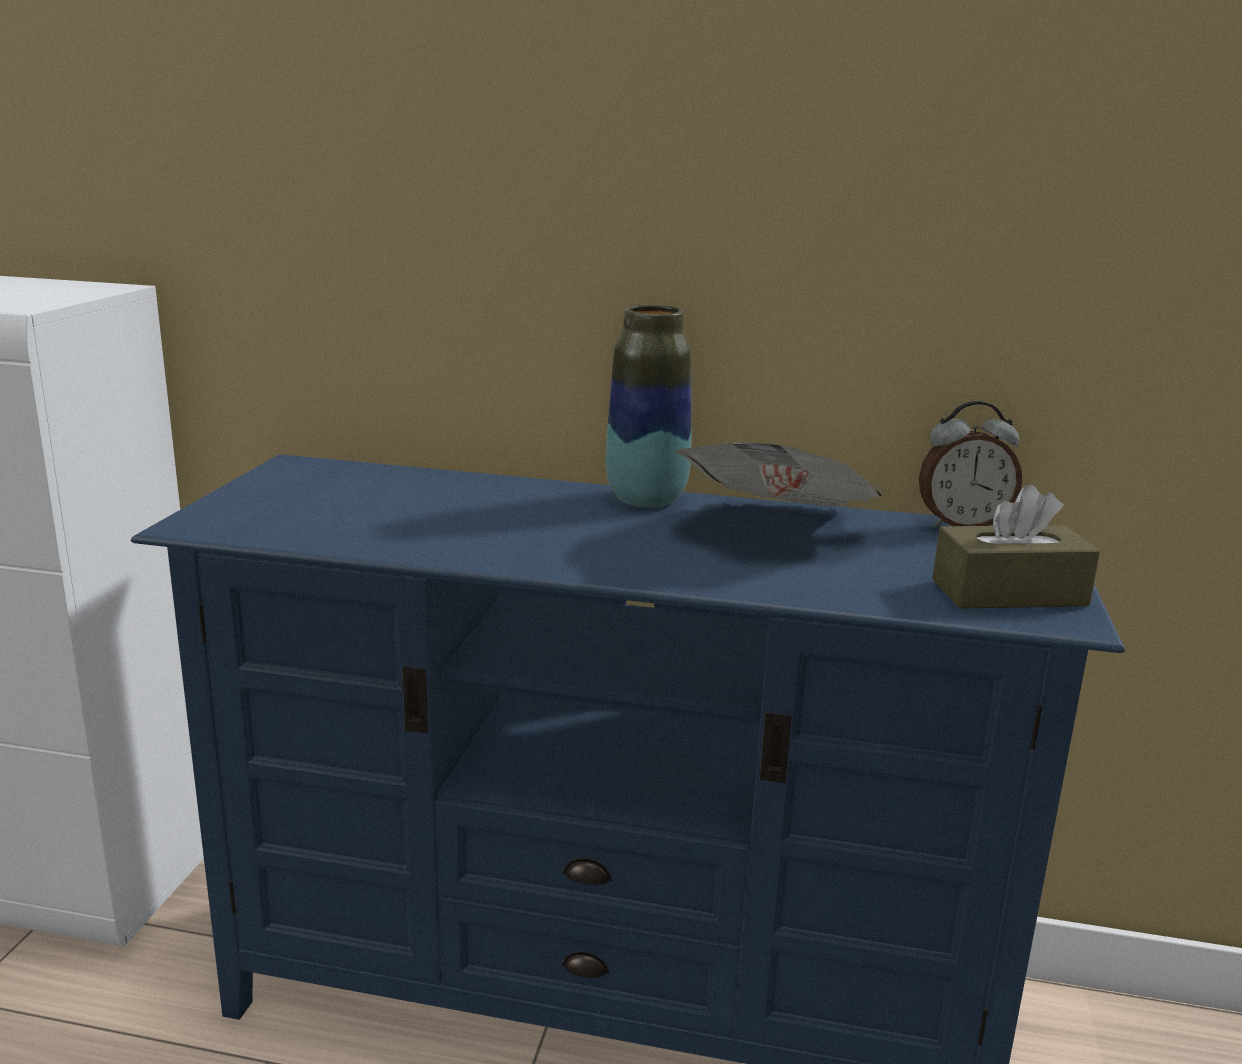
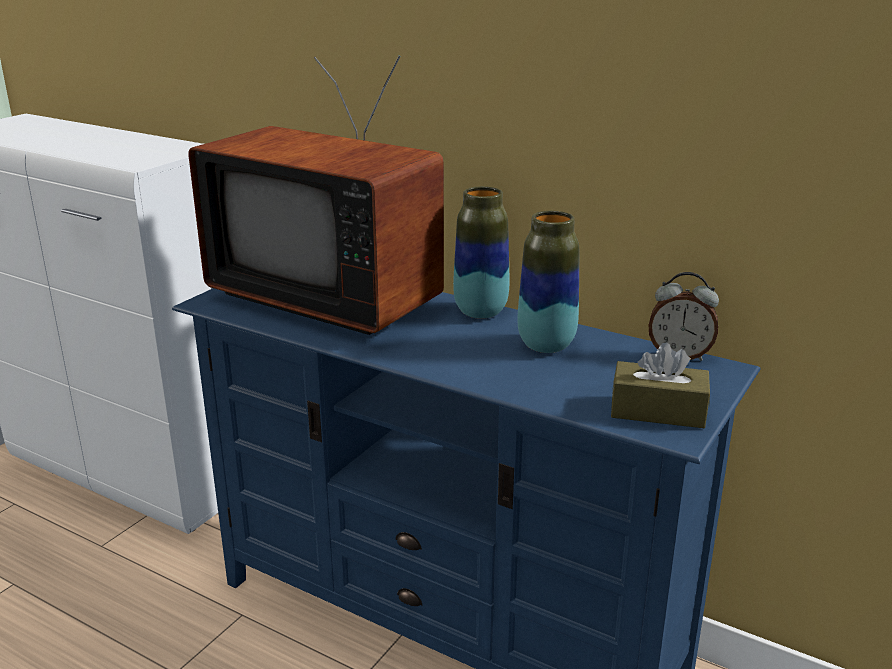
camera: 20 degrees right, 5 degrees up
(403, 500) = (332, 297): none -> television
(778, 531) = (546, 345): newspaper -> vase

